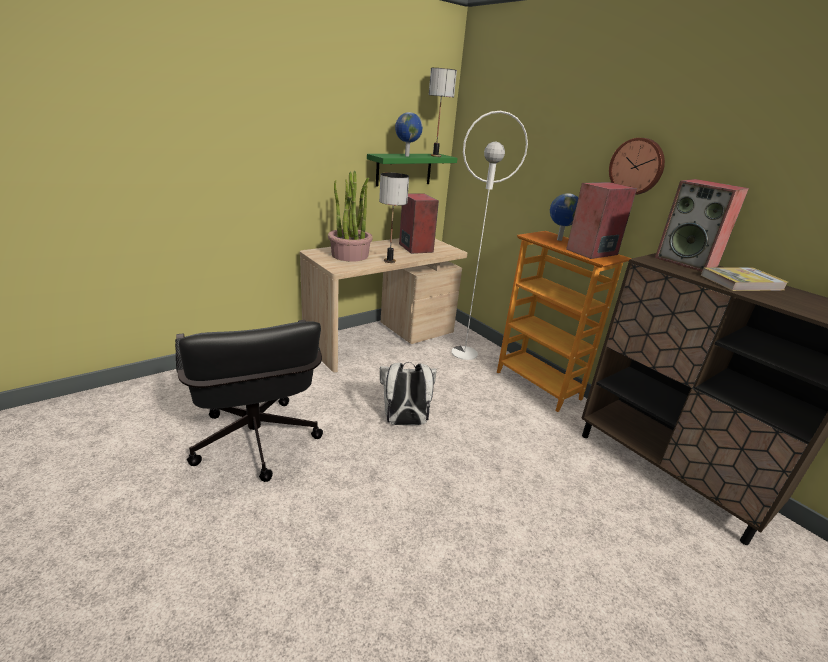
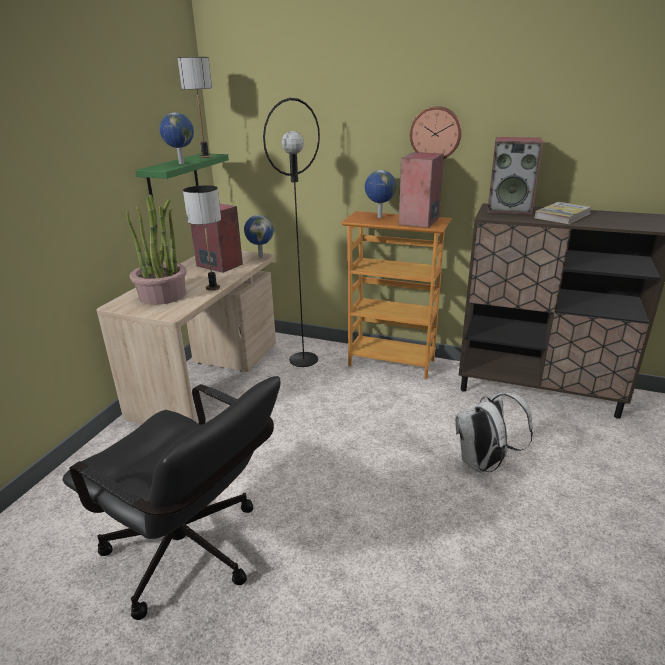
camera: 30 degrees left, 0 degrees up
(405, 422) = (315, 451): white backpack -> white backpack (484, 464)
(454, 251) = (261, 257): none -> globe
(464, 353) = (303, 359): white floor lamp -> black floor lamp

